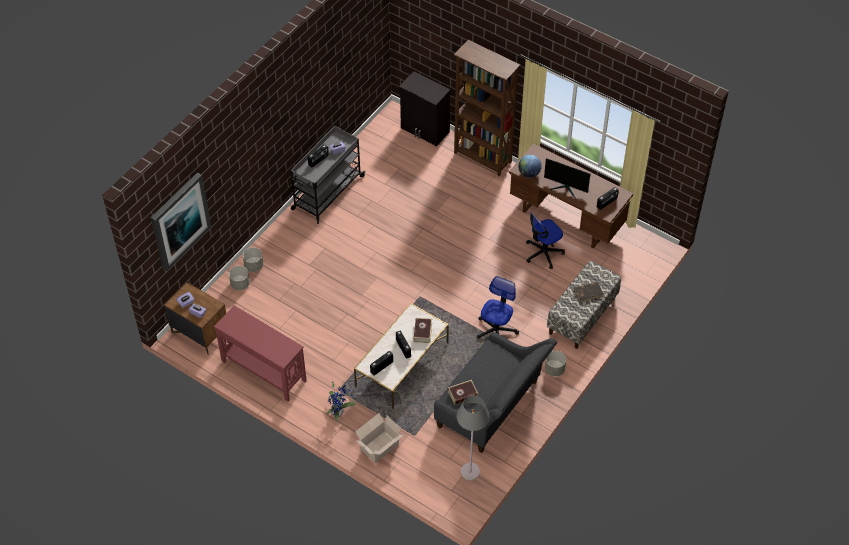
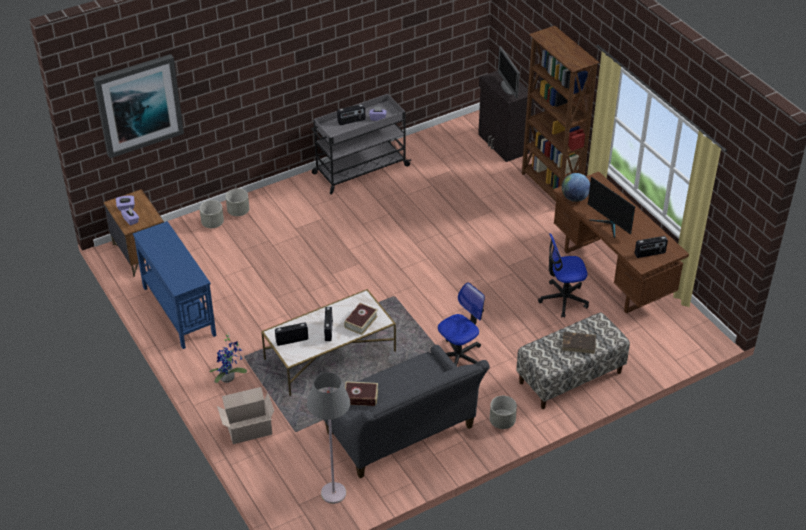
camera: 25 degrees right, 10 degrees down
(263, 370) = (179, 310): red console table -> blue console table
(427, 90) = (507, 88): none -> monitor

